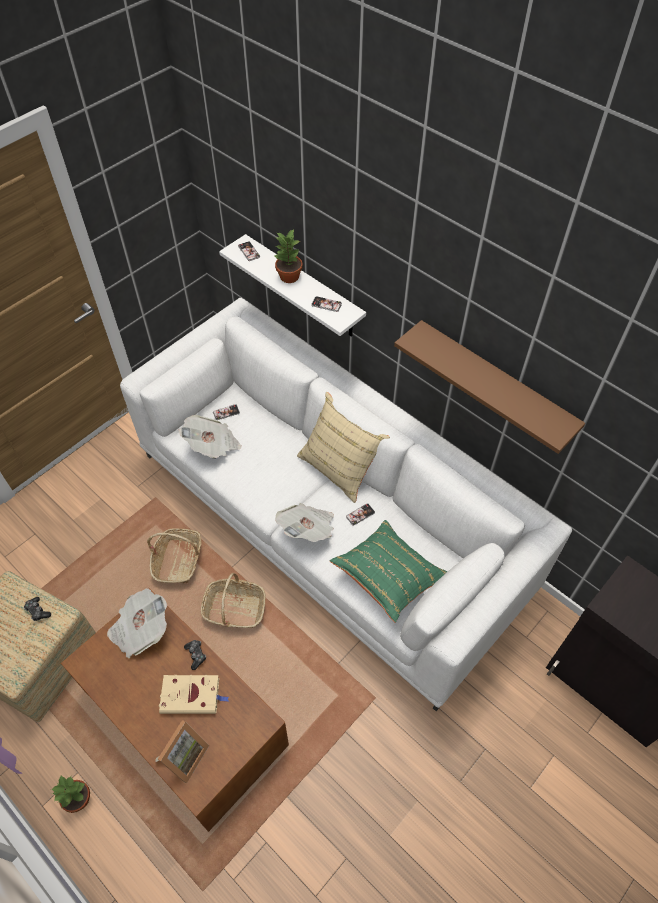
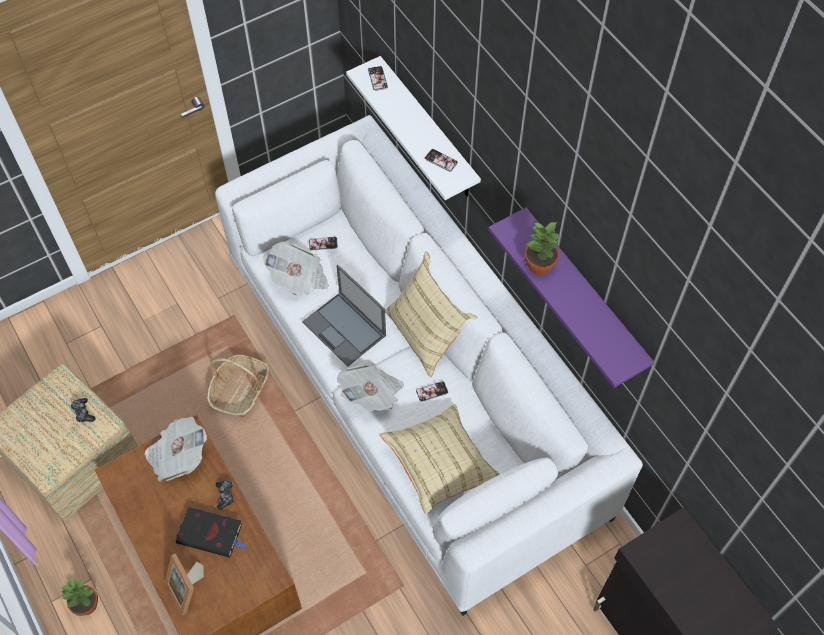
camera: 15 degrees right, 5 degrees up
(183, 756) = (188, 589): picture frame -> picture frame turned 105 degrees clockwise
(192, 695) = (212, 534): beige book -> black book
(234, 609) = (285, 457): basket -> none
(267, 479) = (345, 329): none -> laptop
(288, 276) = (411, 118): potted plant -> potted plant (539, 265)
(389, 577) = (440, 465): green pillow -> beige pillow
(494, 385) = (584, 295): brown shelf -> purple shelf

